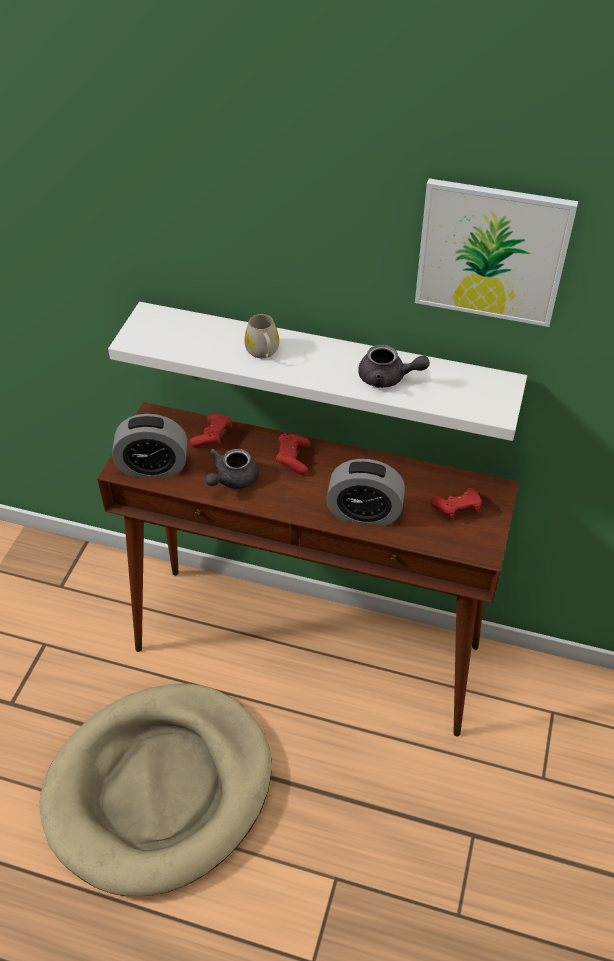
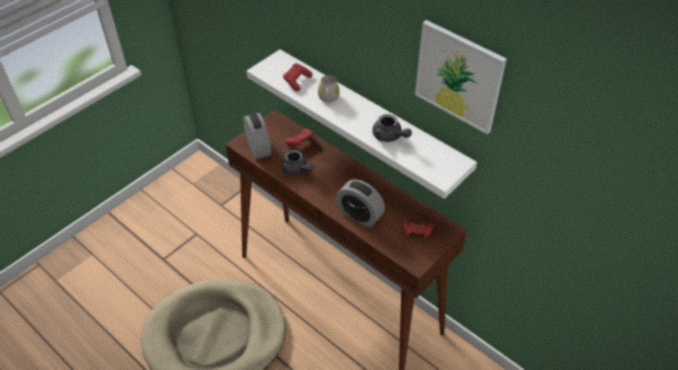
camera: 25 degrees right, 0 degrees up
(153, 467) = (258, 148): alarm clock -> alarm clock turned 135 degrees counterclockwise
(232, 479) = (296, 170): grey teapot -> grey teapot turned 105 degrees counterclockwise
(292, 459) = (338, 170): red game controller -> red game controller (297, 81)

